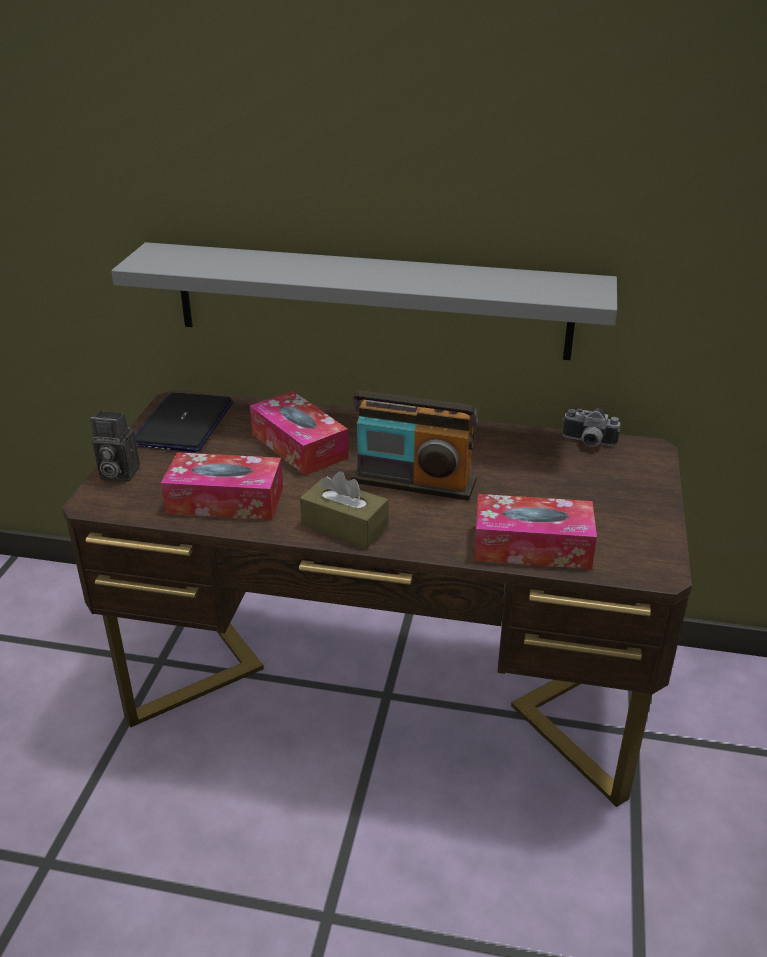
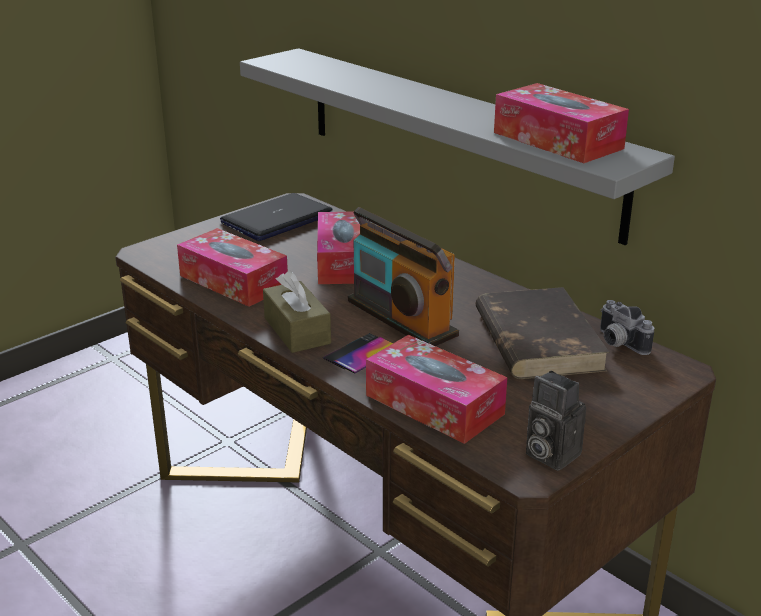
camera: 35 degrees right, 5 degrees down
(117, 474) = (184, 238): camera -> camera (548, 454)
(424, 525) = (362, 353): none -> phone
(522, 285) = (557, 140): none -> tissue box
(532, 461) = (537, 339): none -> brown book

